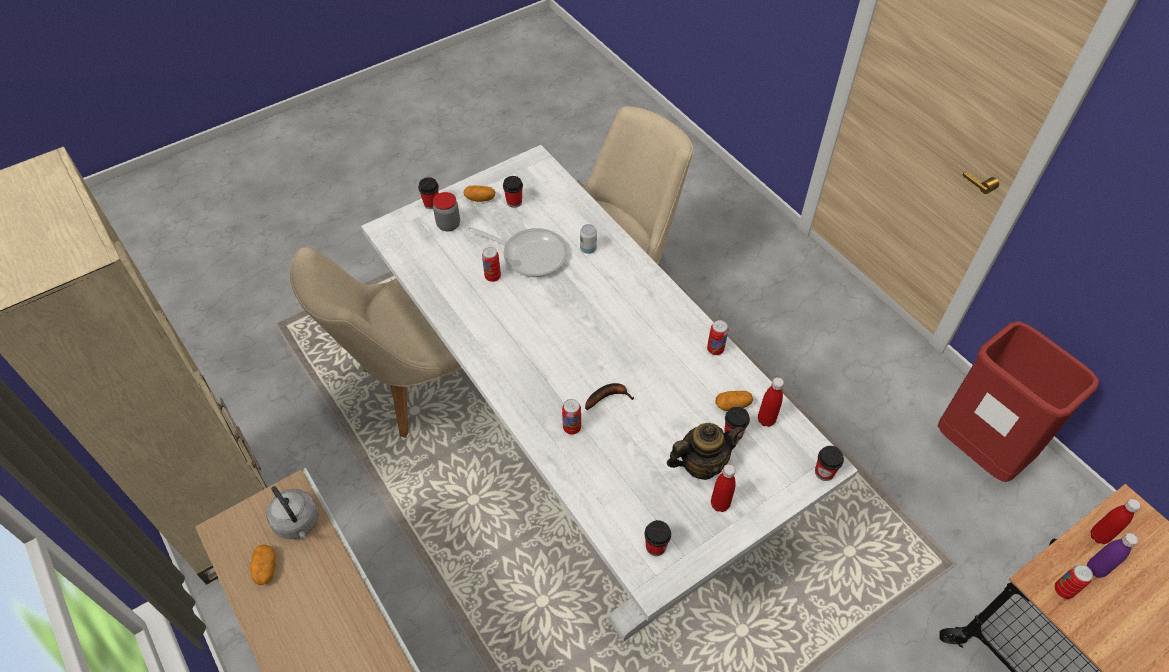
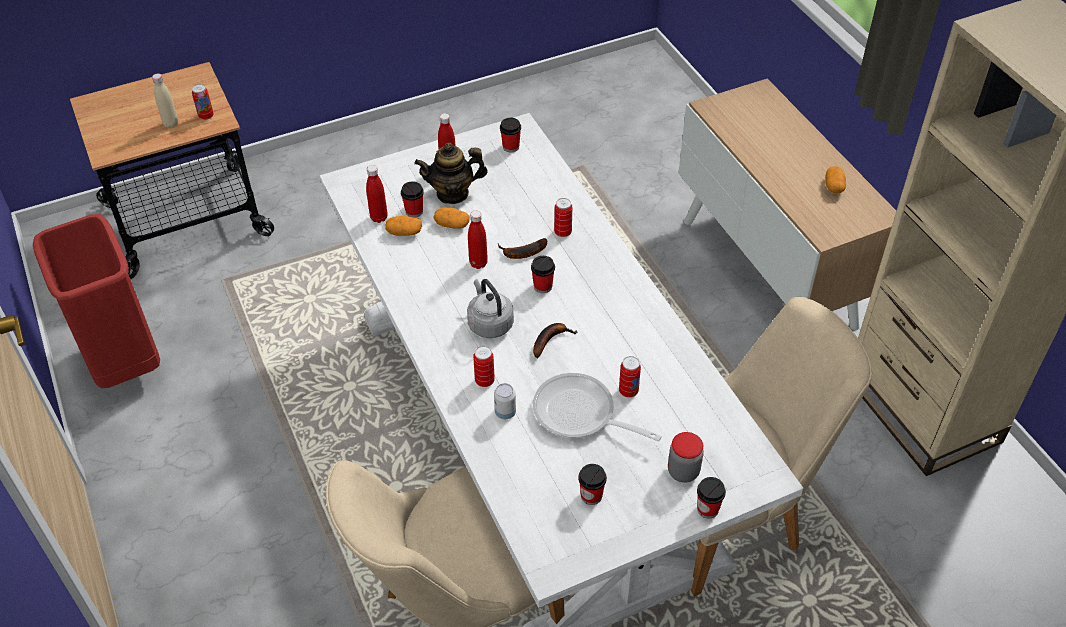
camera: 170 degrees left, 5 degrees down
(298, 523) = (814, 212): grey kettle -> grey kettle (489, 323)
(480, 198) = (639, 508): potato -> potato (452, 225)
(563, 311) = (550, 340): none -> banana
(715, 349) = (399, 282): can -> can (484, 381)
(824, 472) = (349, 176): cup -> cup (543, 286)
(1095, 569) = (171, 124): purple bottle -> beige bottle
(1098, 536) = (149, 140): red bottle -> red bottle (478, 263)

